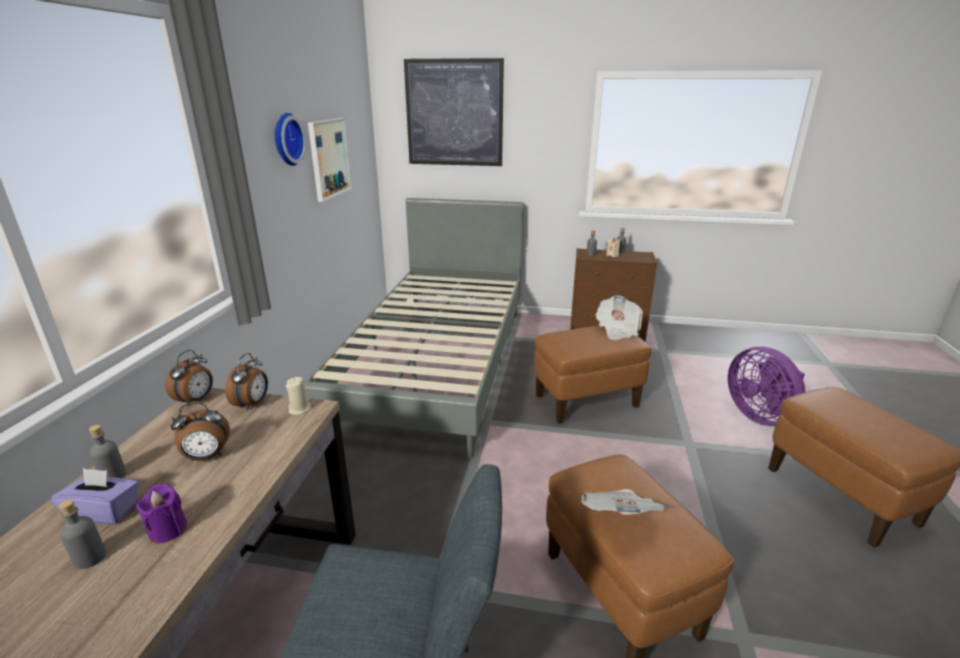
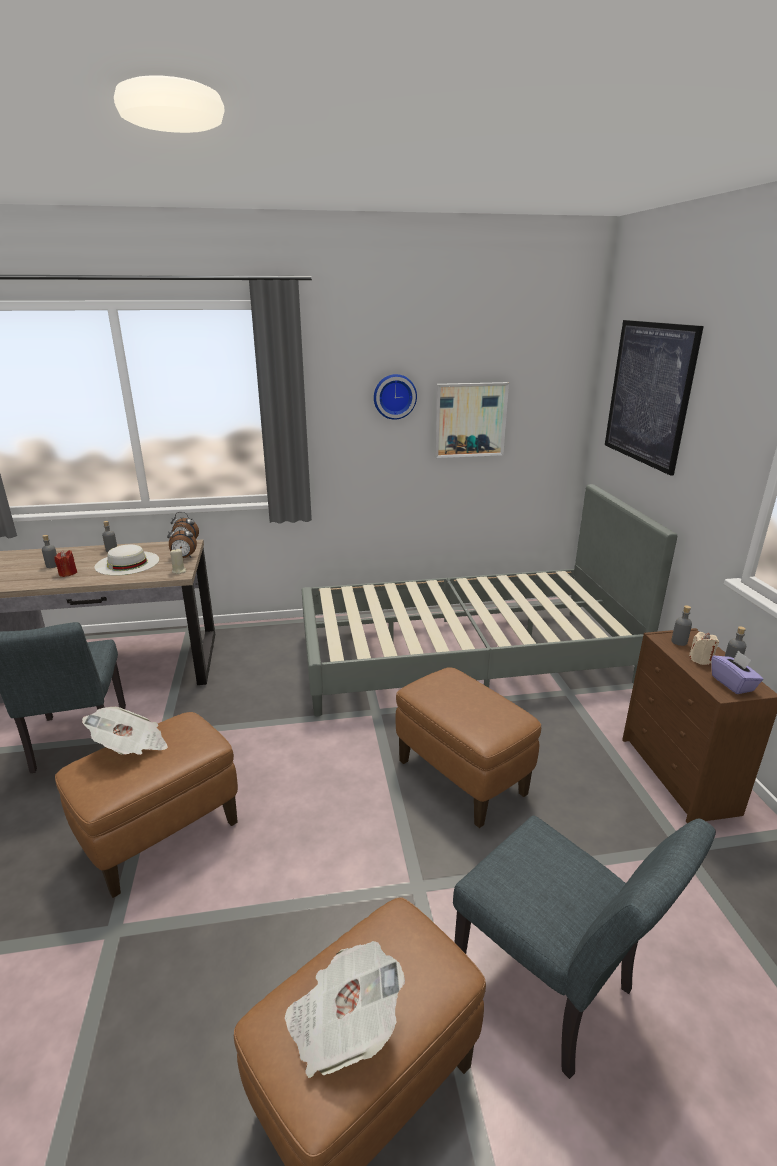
camera: 70 degrees right, 0 degrees up
(104, 511) = (84, 557): purple tissue box -> purple tissue box (732, 684)
(168, 530) = (68, 573): purple candle -> red candle
(207, 457) = (127, 563): alarm clock -> white hat
(617, 330) = (506, 718): newspaper -> newspaper (343, 1024)
(760, 415) = (553, 991): purple fan -> grey chair

